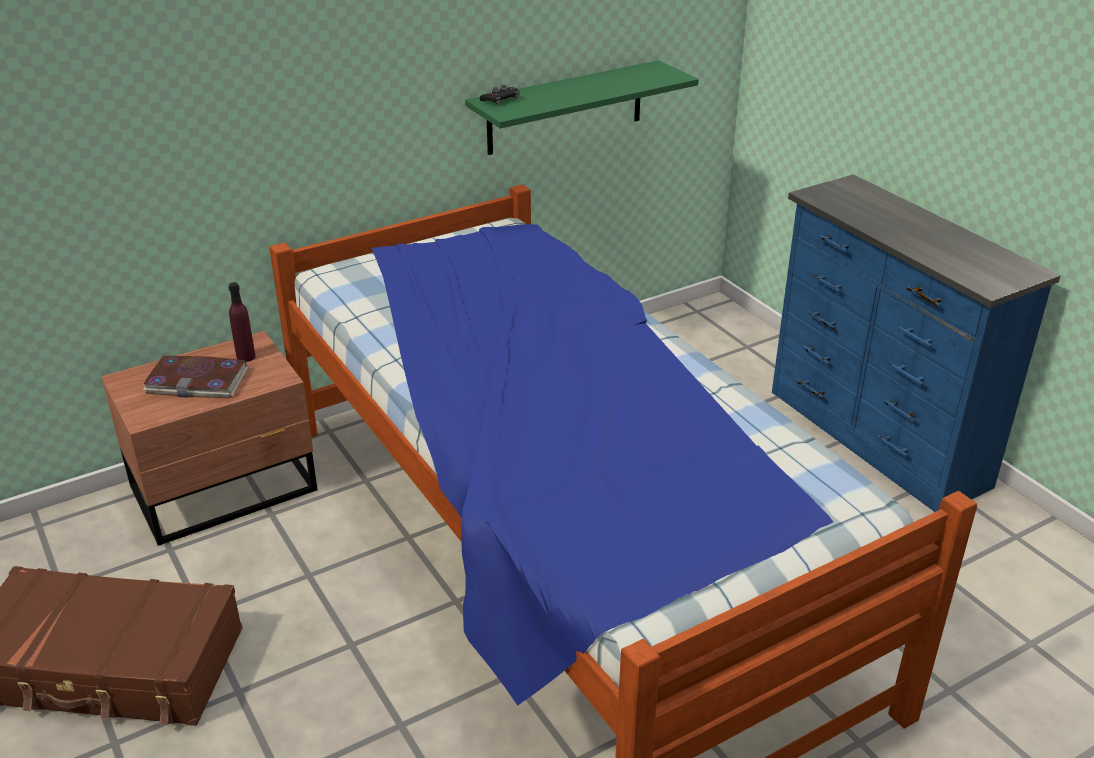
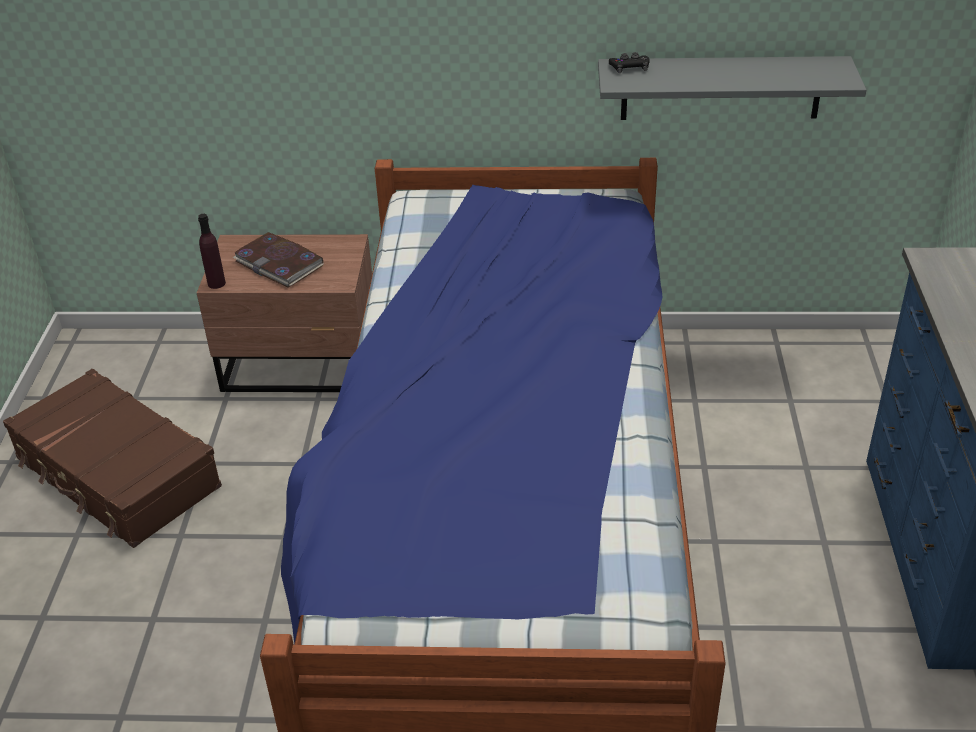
camera: 35 degrees right, 5 degrees up
(246, 357) = (332, 254): purple bottle -> purple bottle (216, 283)
(565, 108) = (721, 88): green shelf -> grey shelf

